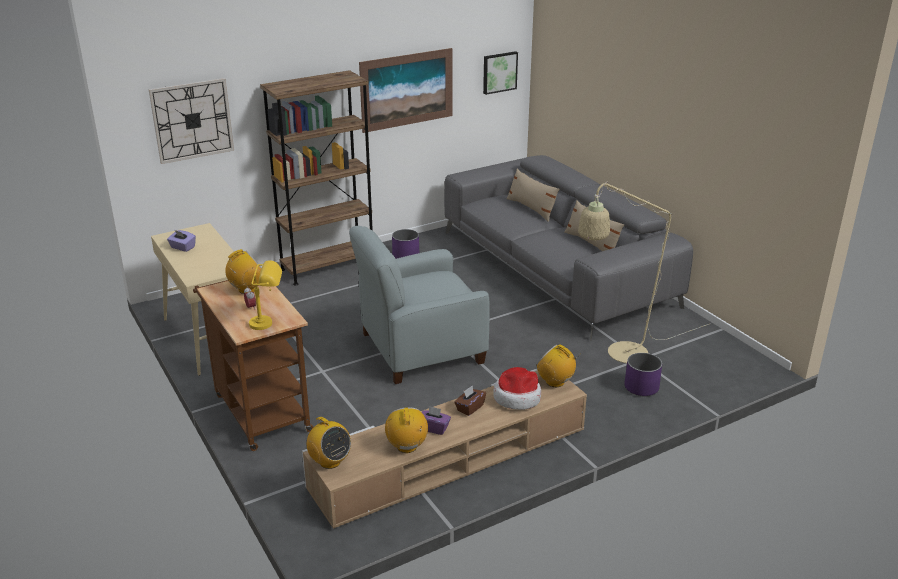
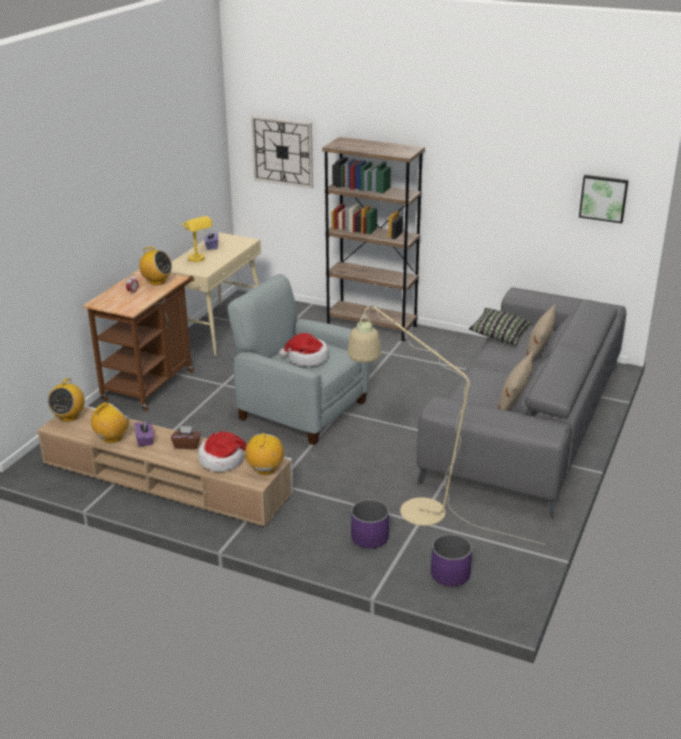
camera: 55 degrees right, 0 degrees up
(269, 323) = (118, 305): yellow table lamp -> yellow table lamp (200, 260)
(405, 256) = (436, 348): purple planter -> purple planter (450, 574)
(407, 89) = (486, 184): picture -> none
(436, 290) = (307, 358): none -> hat
(491, 212) = (499, 335): none -> pillow

